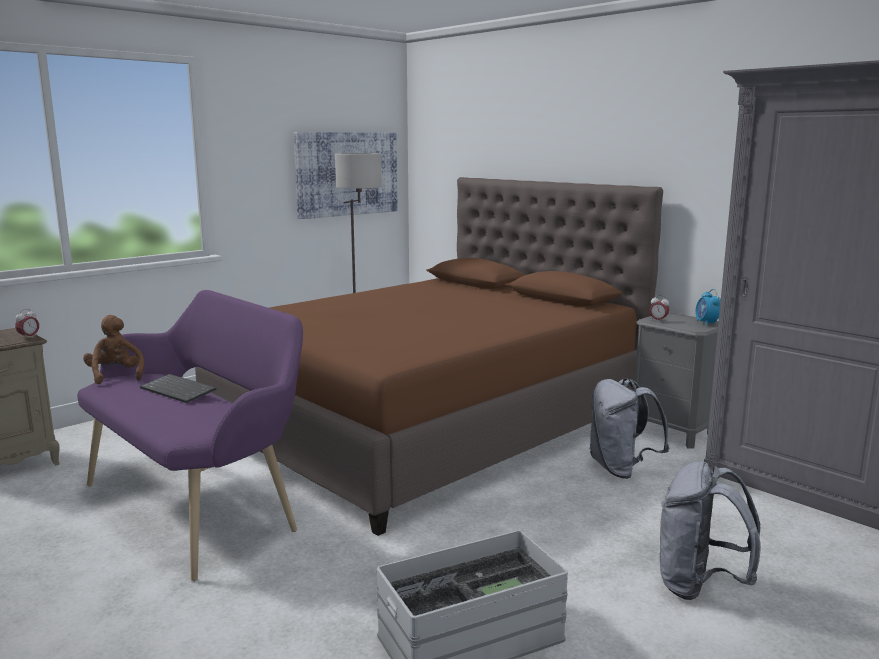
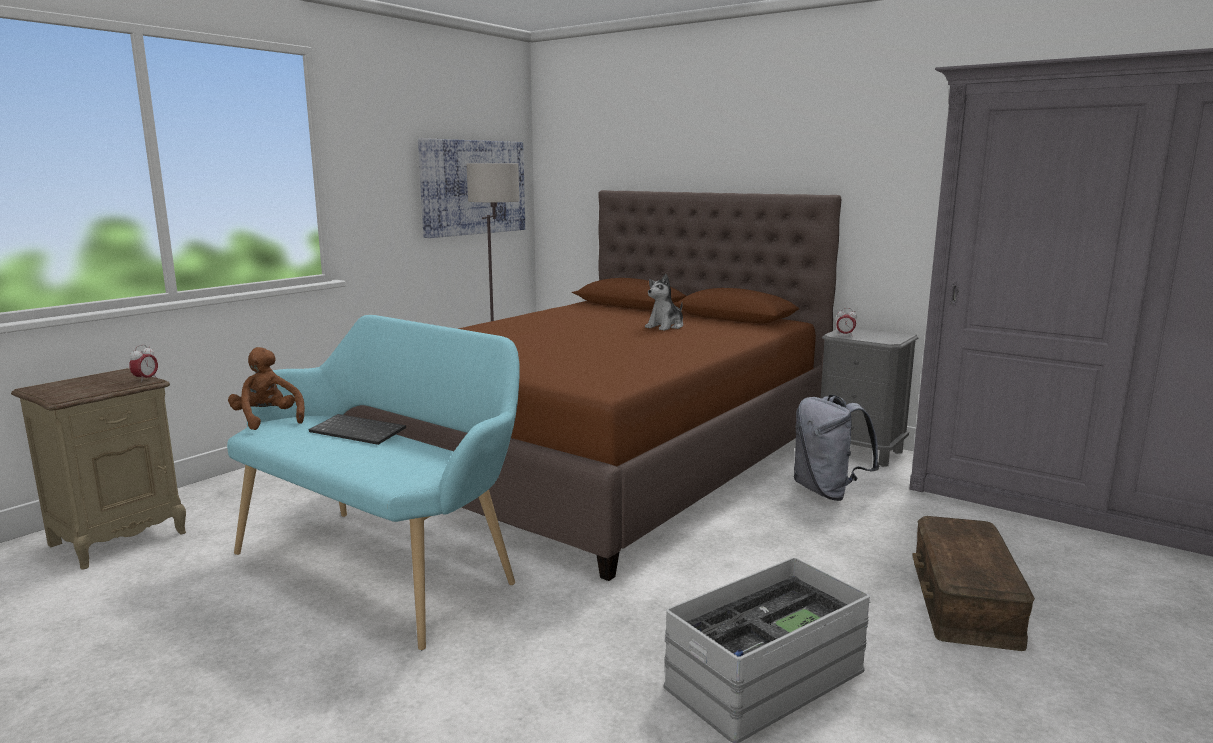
camera: 10 degrees left, 0 degrees up
(199, 505) = (384, 565): purple bench -> turquoise bench
(489, 306) = (665, 326): none -> plush toy
(699, 586) = (966, 601): grey backpack -> brown storage box
(706, 323) = (894, 336): alarm clock -> none

